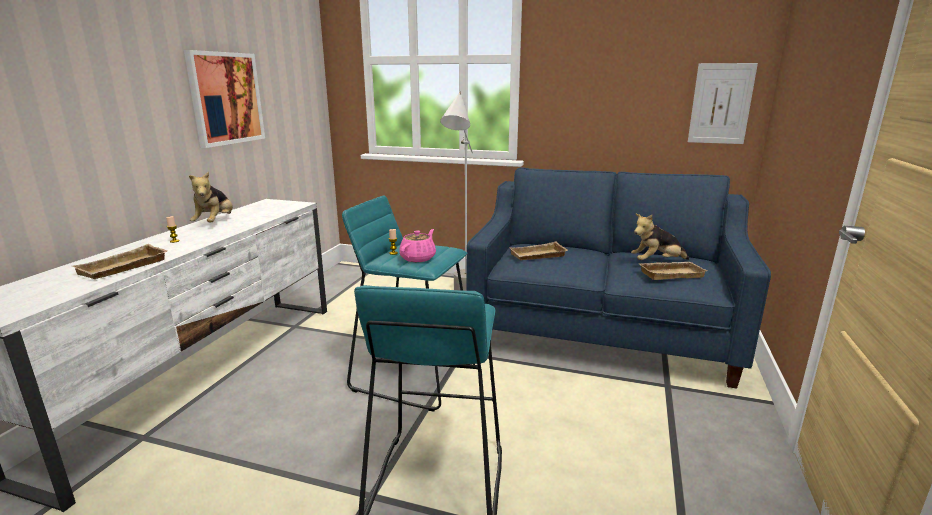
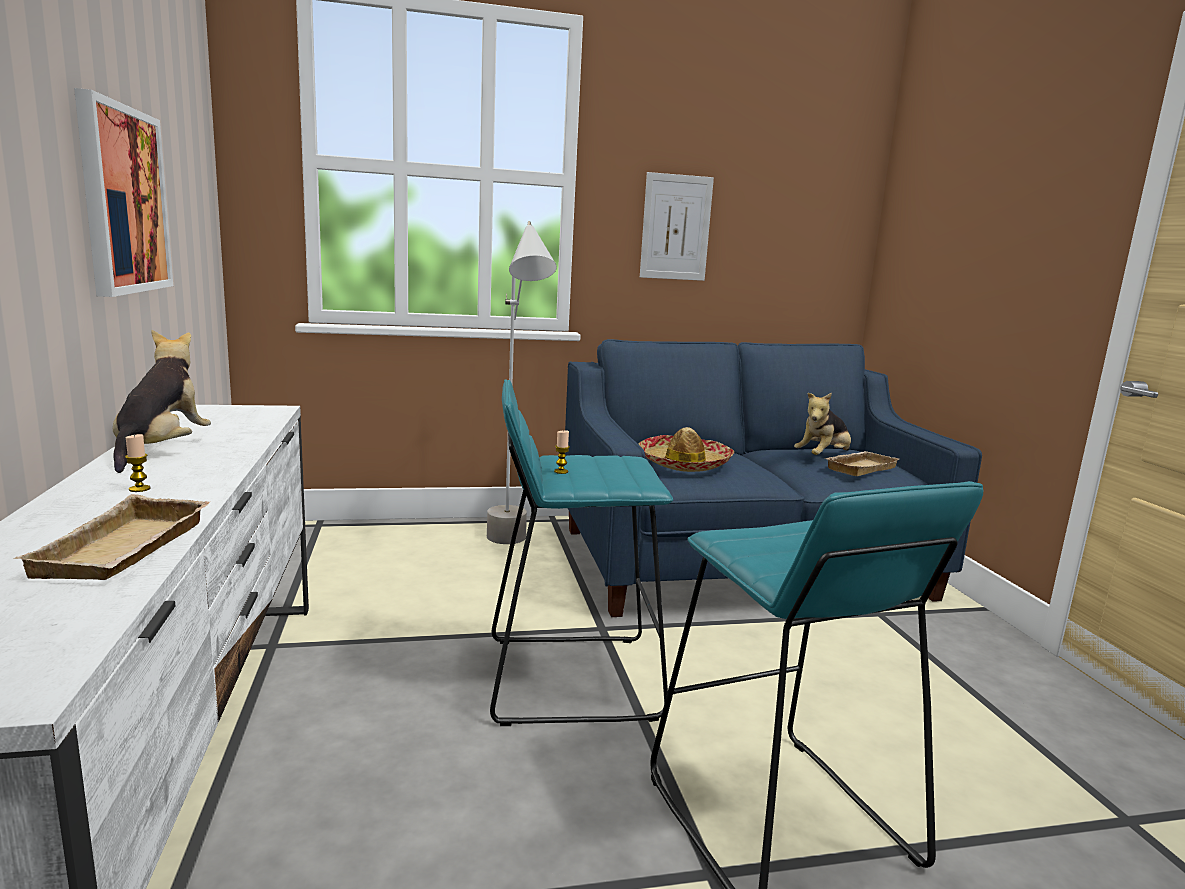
camera: 30 degrees left, 5 degrees down
(215, 223) = (162, 450): plush toy -> plush toy turned 150 degrees counterclockwise
(418, 258) = (612, 474): pink teapot -> none
(538, 256) = (684, 464): beige tray -> hat
(721, 104) = (824, 258): picture -> picture (676, 227)

